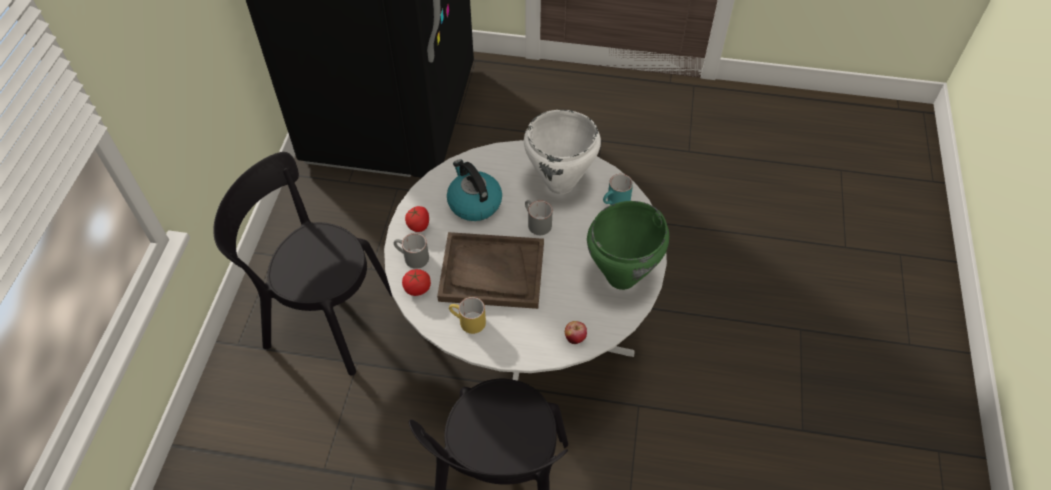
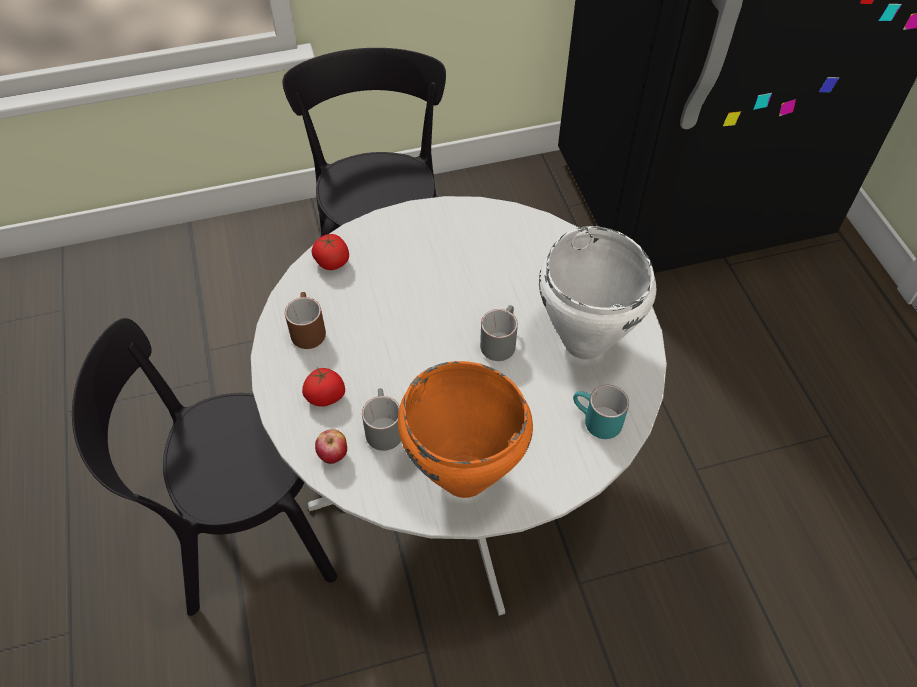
camera: 65 degrees right, 0 degrees up
(411, 258) = (374, 239): grey mug -> grey mug (382, 427)
(418, 225) = (426, 226): tomato -> tomato (326, 396)
(467, 322) = (306, 329): yellow mug -> brown mug
(474, 203) = (493, 264): kettle -> none
(491, 272) = (394, 324): brown tray -> none
(622, 277) = (464, 477): green cooking pot -> orange cooking pot

